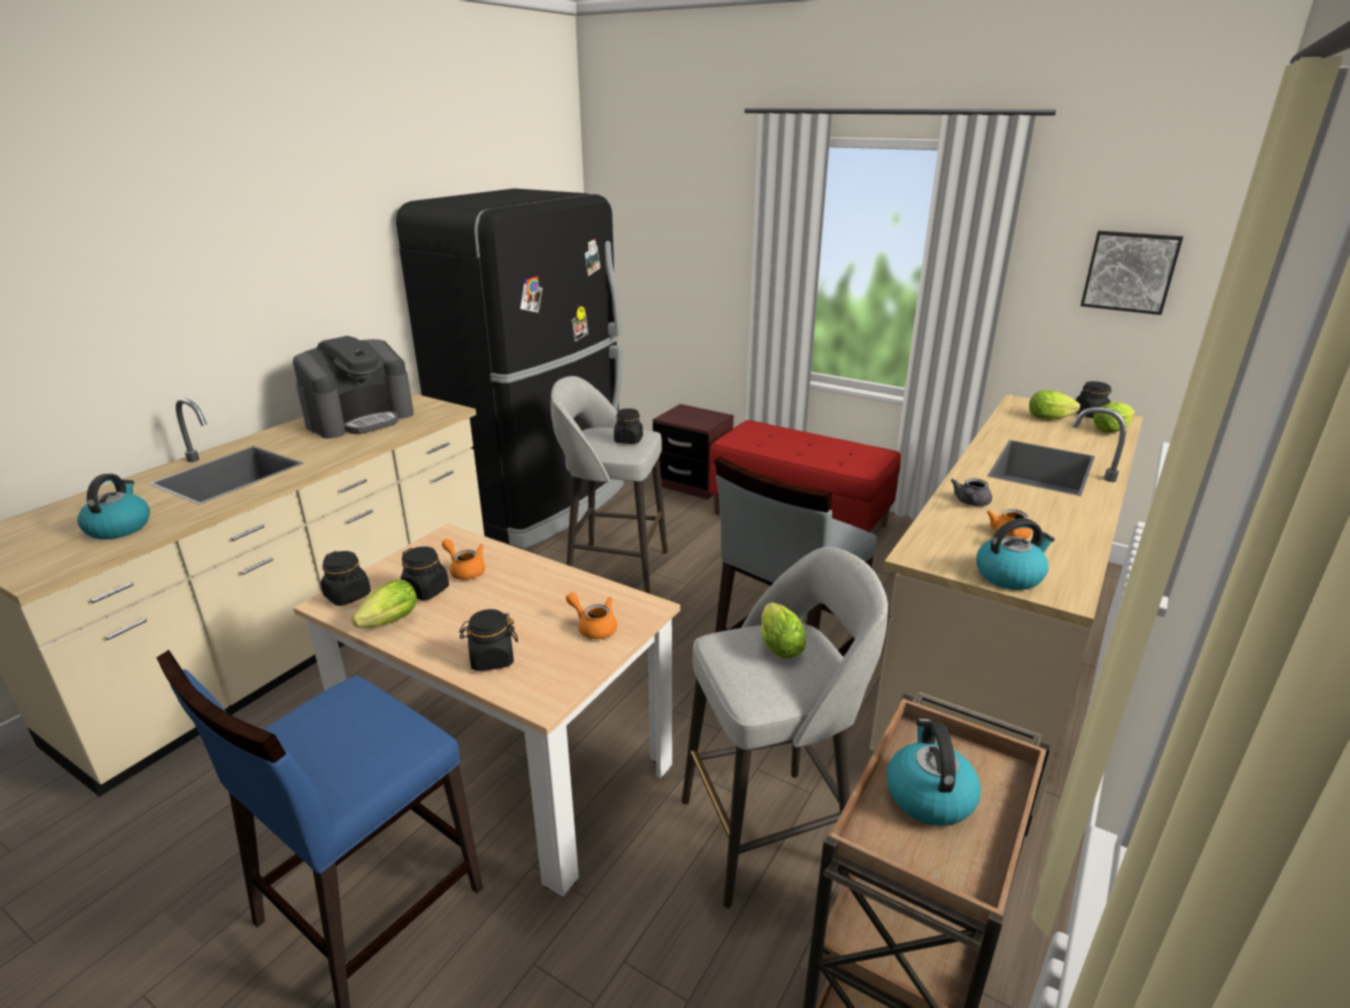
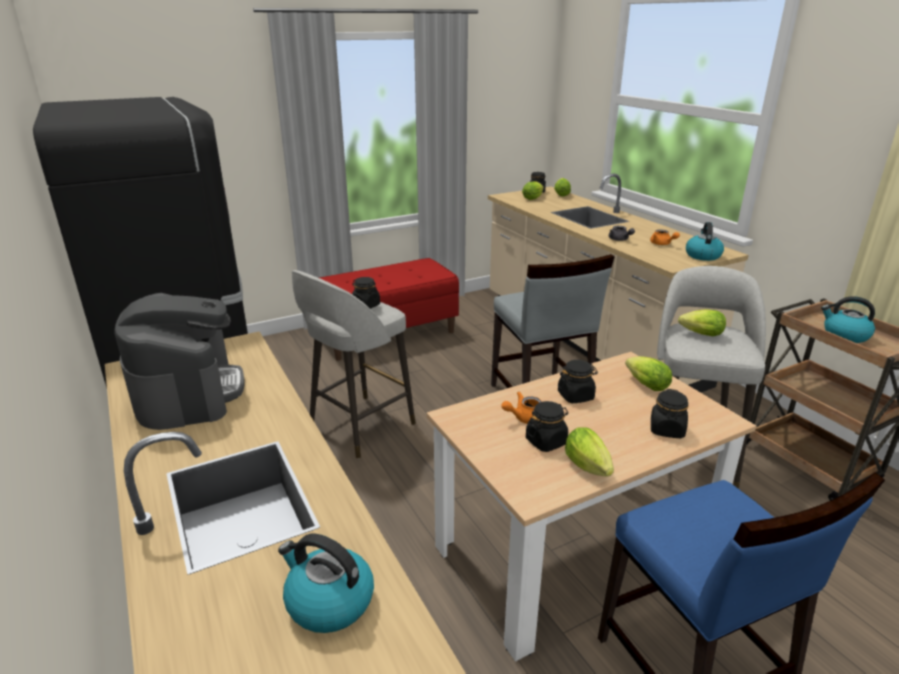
camera: 60 degrees left, 0 degrees up
(348, 595) = (525, 484): black jar -> black jar (575, 396)
(593, 627) = (644, 384): orange teapot -> lettuce
(692, 483) = (280, 353): brown nightstand -> none
(1130, 271) = (517, 106): picture -> none

